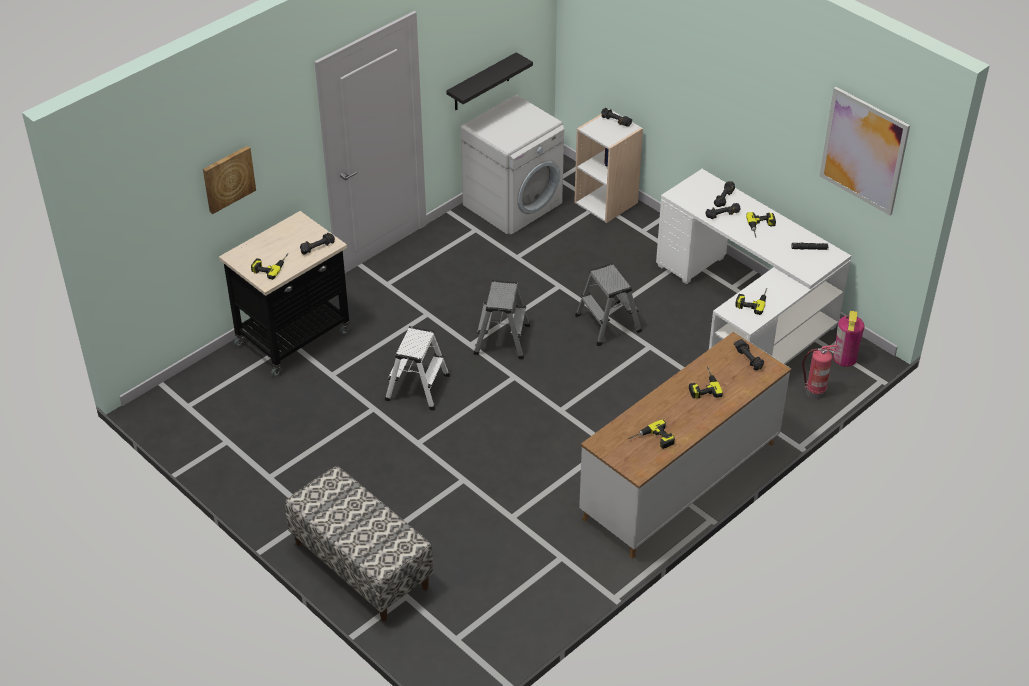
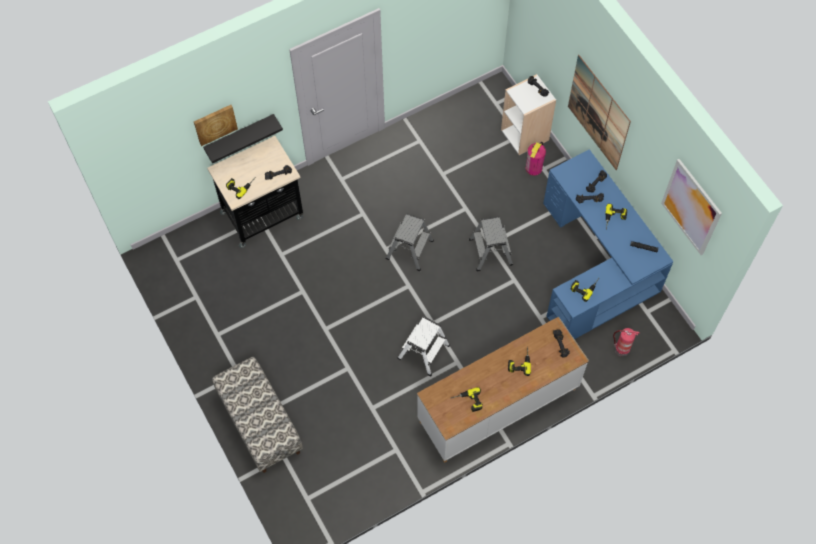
camera: 15 degrees right, 20 degrees up
(417, 388) = (337, 280): white step ladder -> white step ladder (423, 352)
(482, 82) = (438, 42): black shelf -> black shelf (240, 136)
(515, 203) = (456, 121): white washing machine -> none
(708, 104) = (598, 113): none -> picture
(747, 314) = (596, 266): white desk -> blue desk
(844, 358) = (654, 323): fire extinguisher -> fire extinguisher (534, 168)

